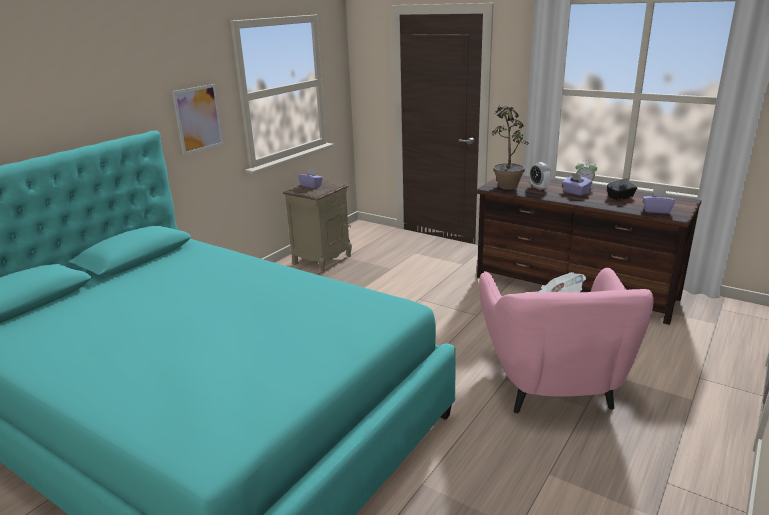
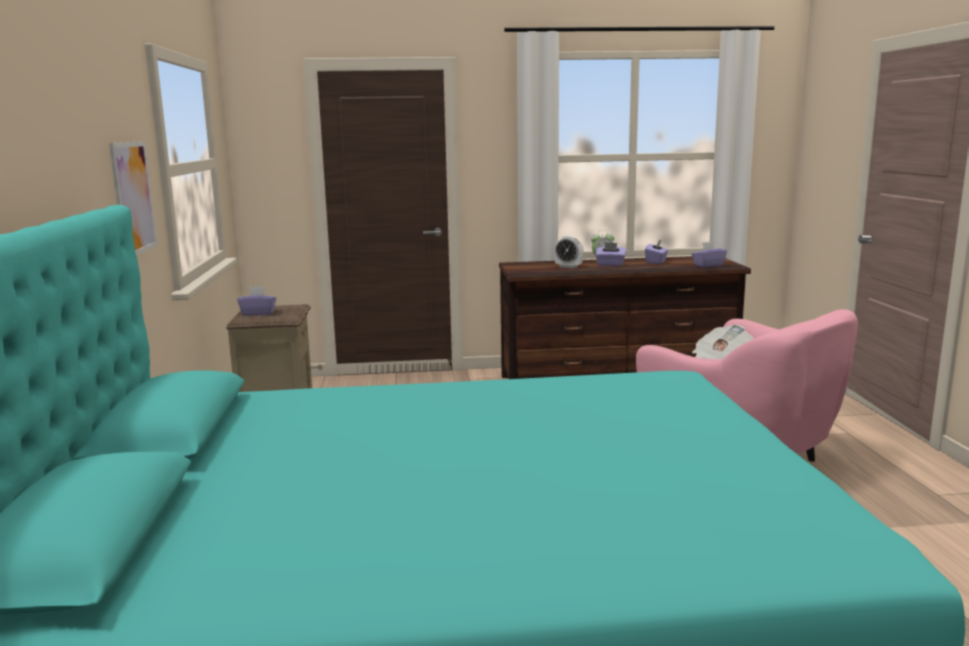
camera: 40 degrees left, 10 degrees down
(505, 184) = (529, 269): potted plant -> none
(620, 197) = (656, 262): black tissue box -> purple tissue box

